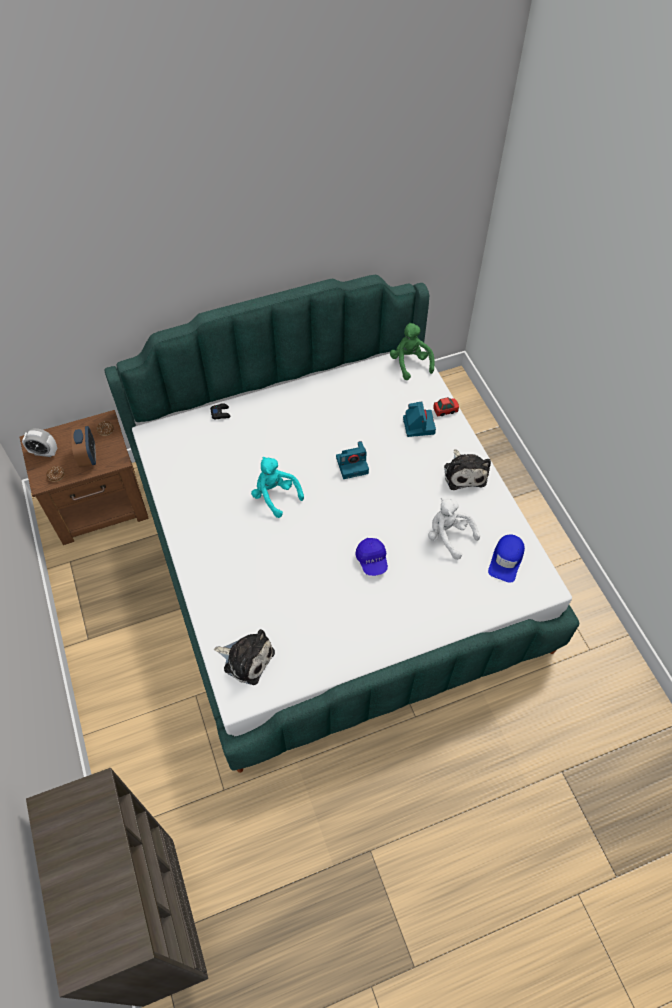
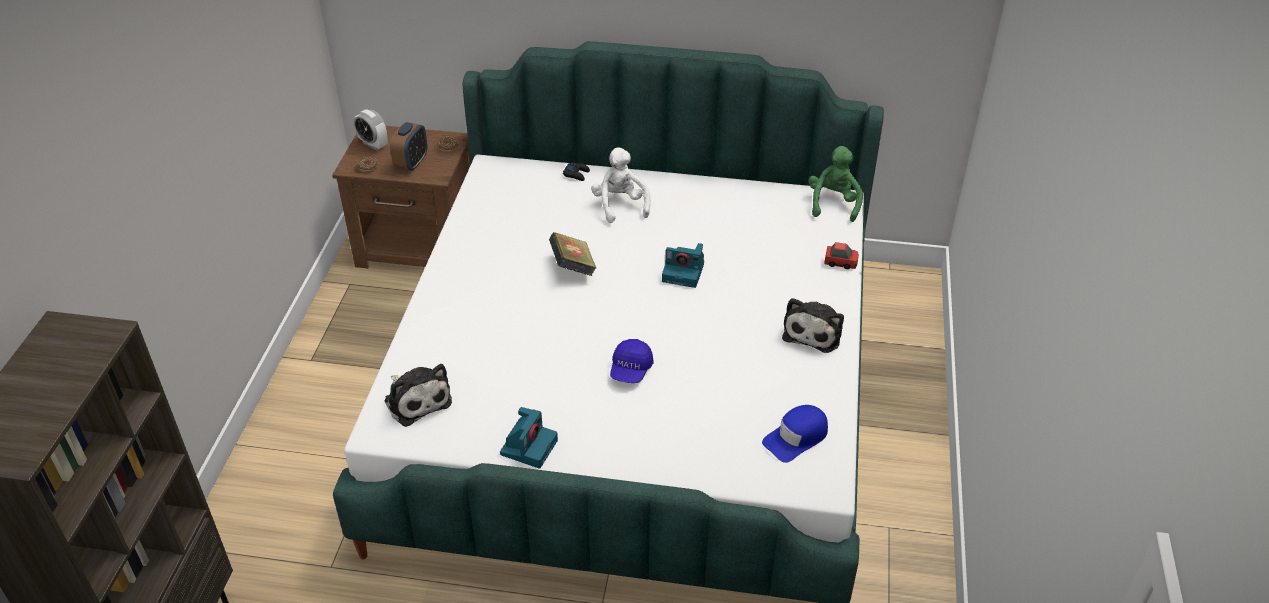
camera: 30 degrees right, 15 degrees down
(275, 495) = (573, 267): turquoise plush toy -> book
(418, 425) = (794, 264): camera -> camera (529, 446)
(448, 536) = (742, 384): white plush toy -> white plush toy (620, 205)

